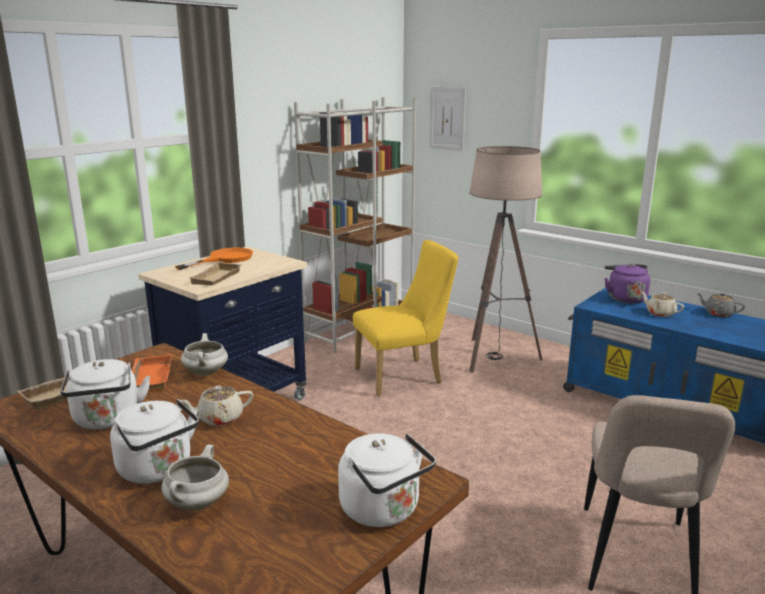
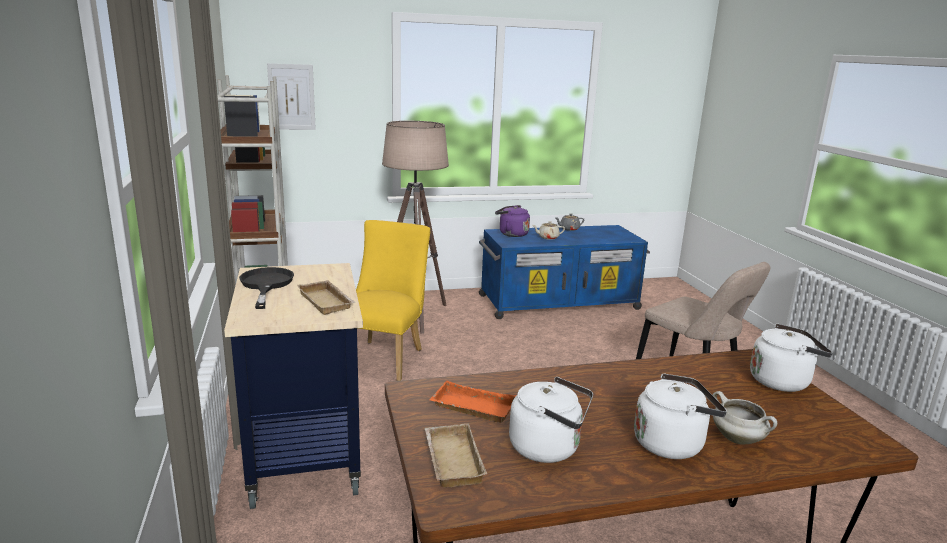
camera: 55 degrees left, 0 degrees up
(206, 373) = (495, 380): white cooking pot -> none
(219, 418) = (599, 397): beige teapot -> none
(224, 259) = (266, 285): orange frying pan -> black frying pan

